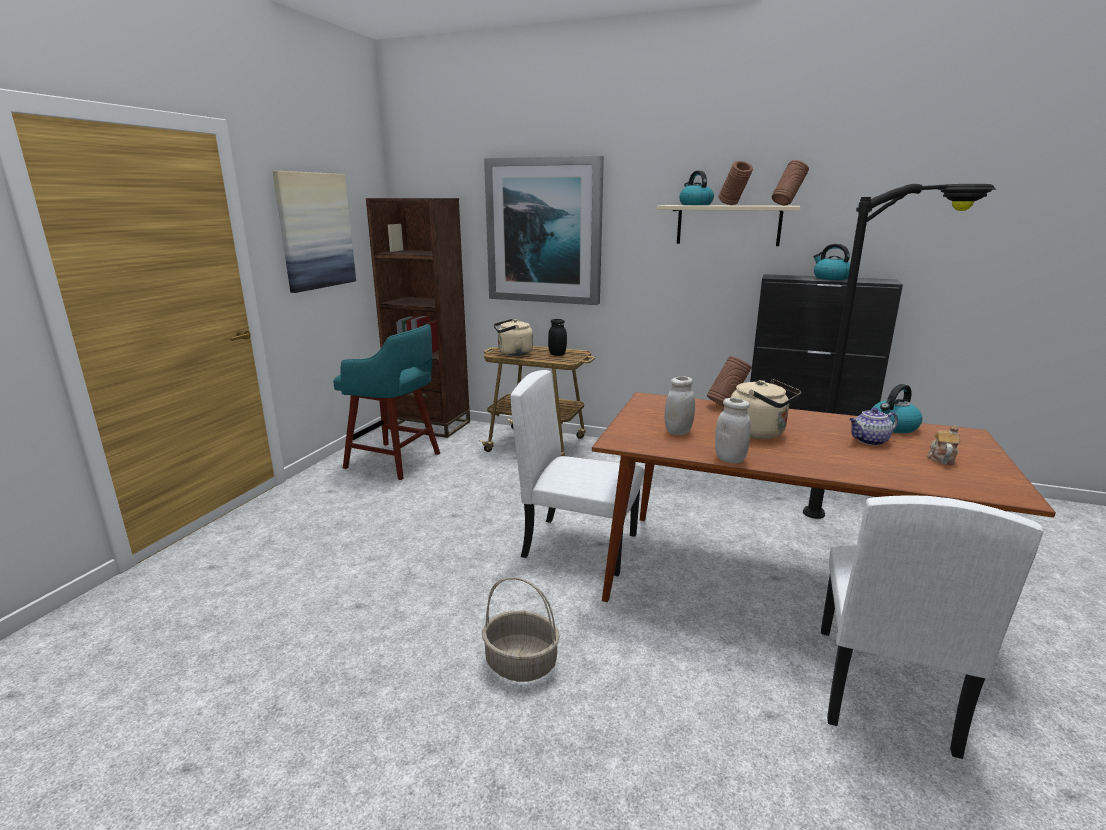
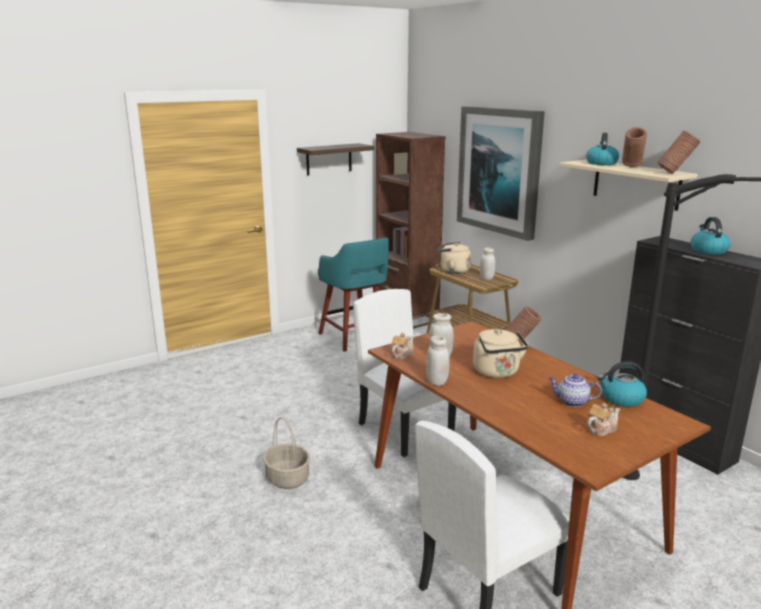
camera: 35 degrees right, 0 degrees up
(315, 231) = (329, 159): picture -> shelf
(557, 354) = (486, 278): black jar -> white jar
(640, 442) = (402, 355): none -> teapot

